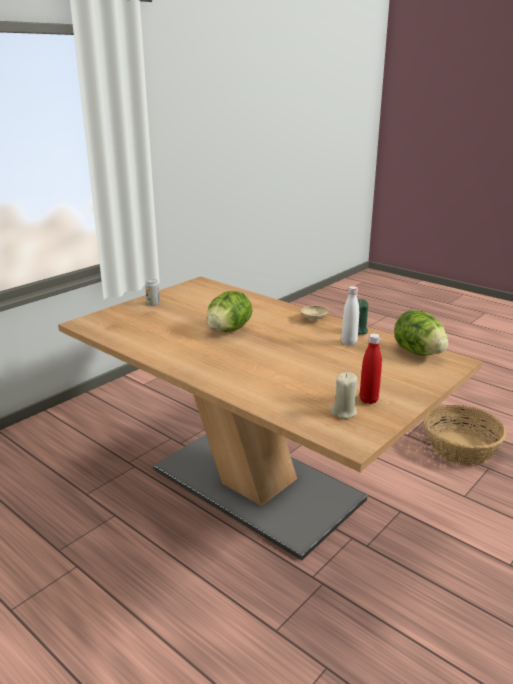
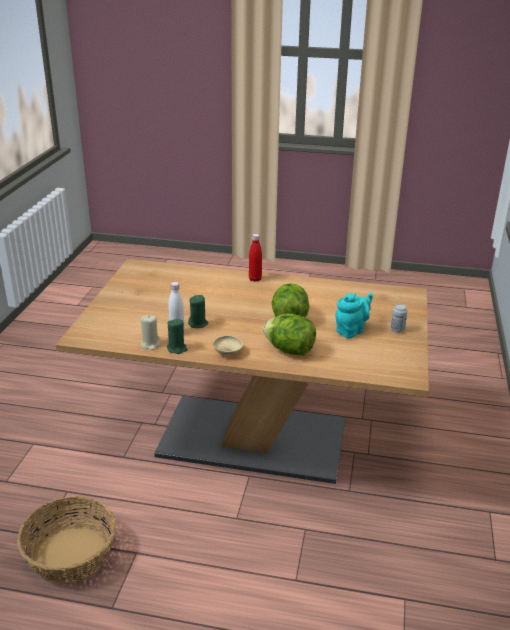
camera: 150 degrees right, 5 degrees up
(190, 311) = (351, 330): none -> turquoise teapot
(322, 345) = (198, 324): none -> green candle
(344, 412) = (149, 278): beige candle -> beige candle (150, 344)
(368, 400) = (137, 289): red bottle -> red bottle (255, 279)
(418, 352) = (112, 338): lettuce -> lettuce (289, 350)

